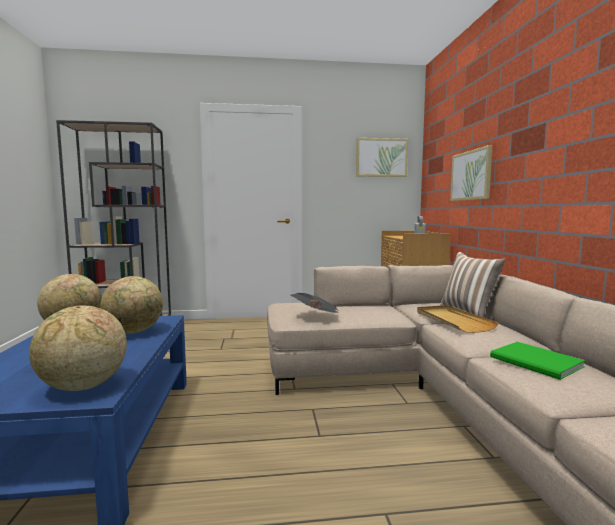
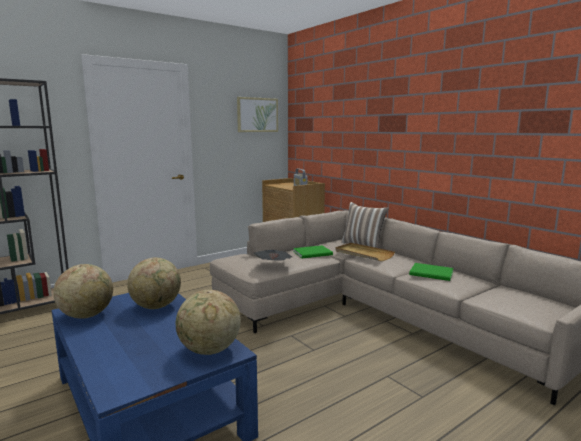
camera: 30 degrees left, 5 degrees up
(386, 311) = (314, 253): none -> green book
(471, 175) = (344, 140): picture -> none

